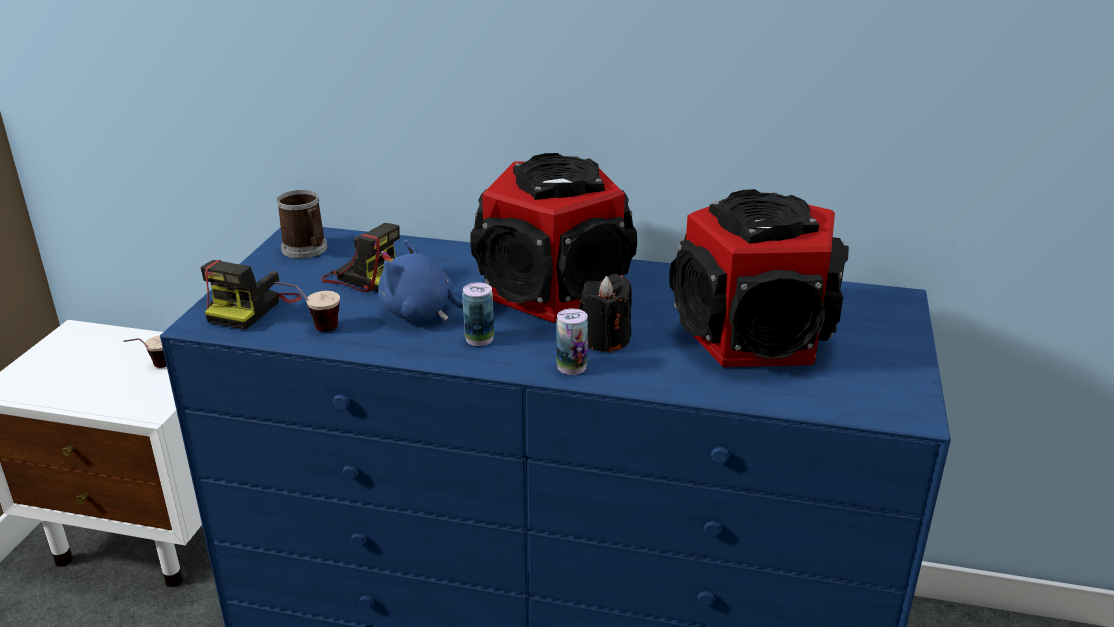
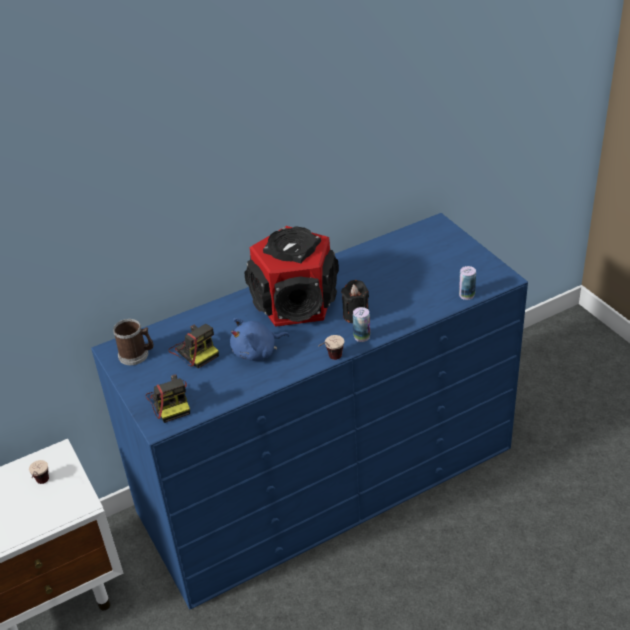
camera: 40 degrees left, 10 degrees up
(312, 328) = (219, 392): cup -> cup (330, 360)
(364, 276) = (194, 351): camera -> camera turned 60 degrees clockwise
(479, 338) = (303, 348): can -> can (466, 295)
(756, 336) = (409, 276): speaker -> none

